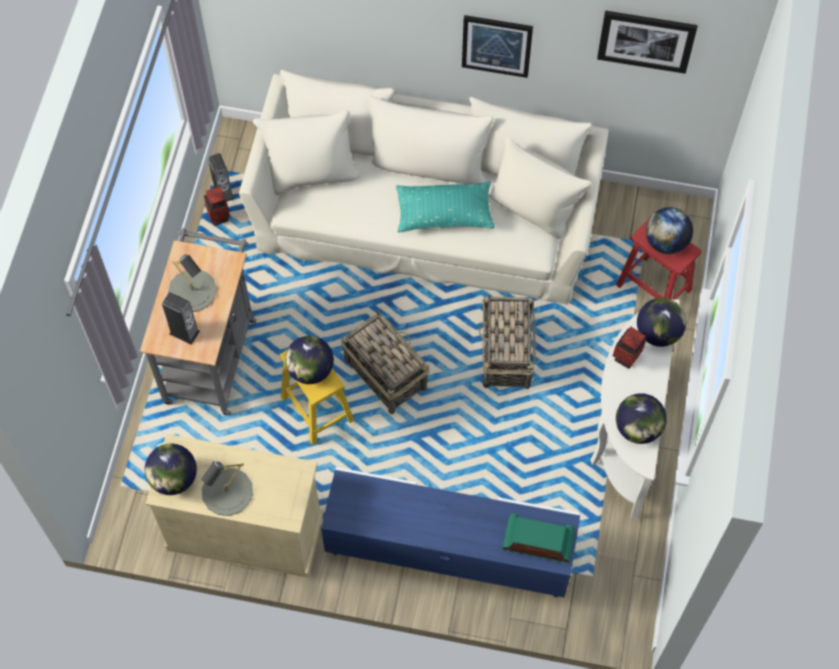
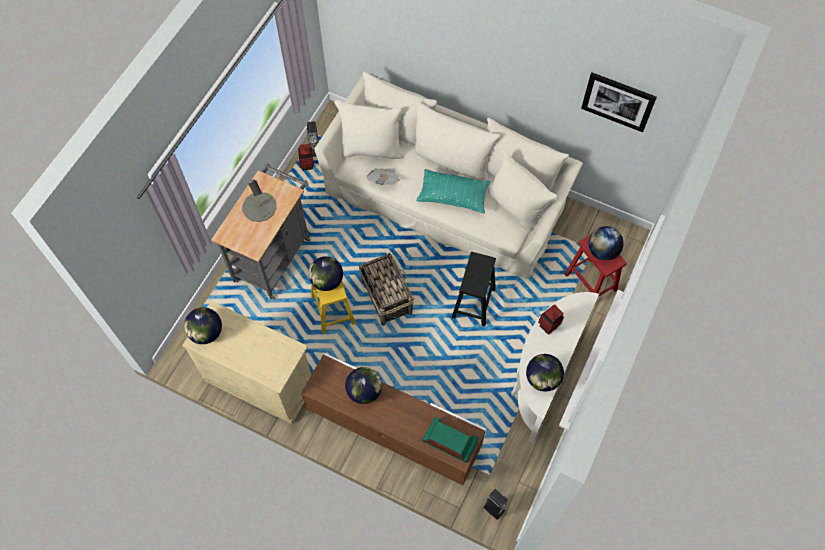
camera: 15 degrees right, 0 degrees up
(184, 332) = (245, 234): speaker -> speaker (494, 508)
(227, 491) = (239, 351): grey table lamp -> none
(343, 214) = (384, 181): none -> newspaper
(449, 550) = (394, 430): blue tv stand -> brown tv stand
(496, 45) = (513, 84): picture -> none
(506, 354) = (473, 304): basket -> black stool
(658, 333) = (576, 314): globe -> globe (364, 391)

